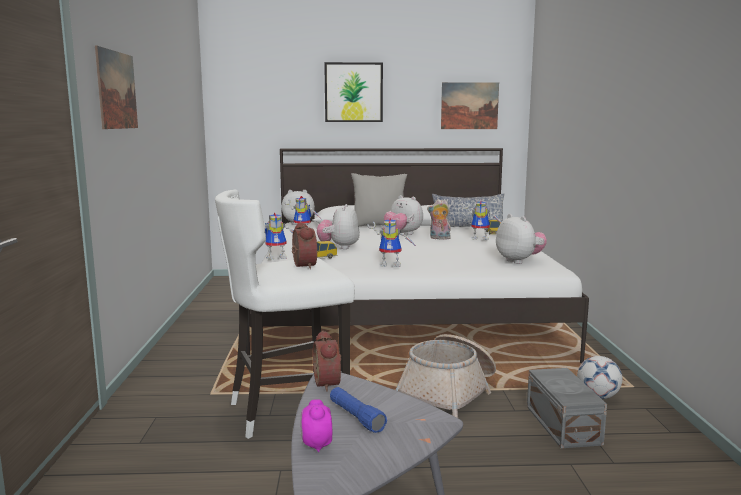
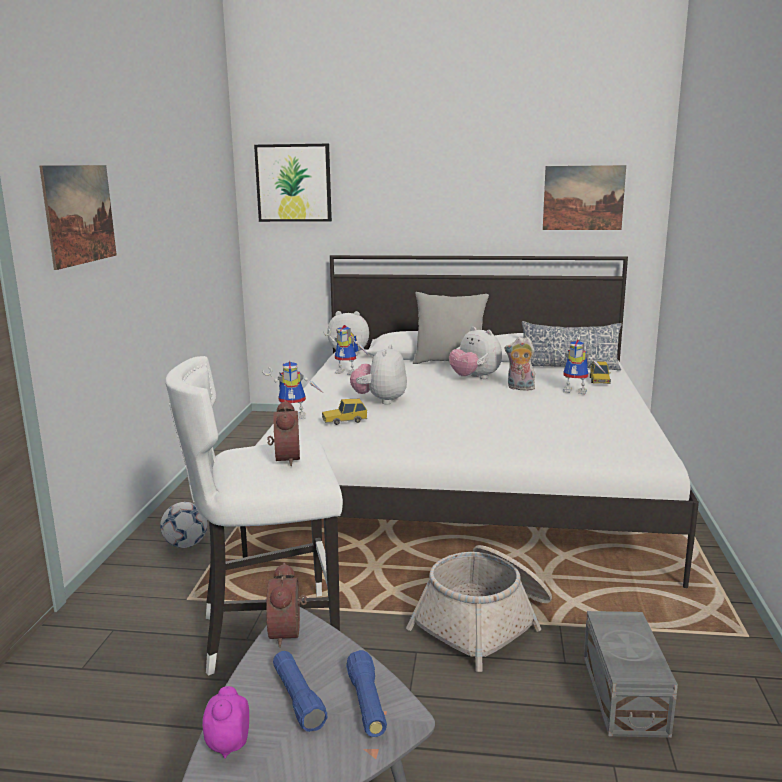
camera: 10 degrees right, 5 degrees up
(353, 92) = (426, 181): picture -> picture (293, 183)
(392, 265) = (434, 437): toy robot -> none
(409, 416) = (367, 704): none -> blue flashlight
(519, 261) = (611, 438): plush toy -> none
(597, 396) = (690, 649): football -> football (186, 545)

